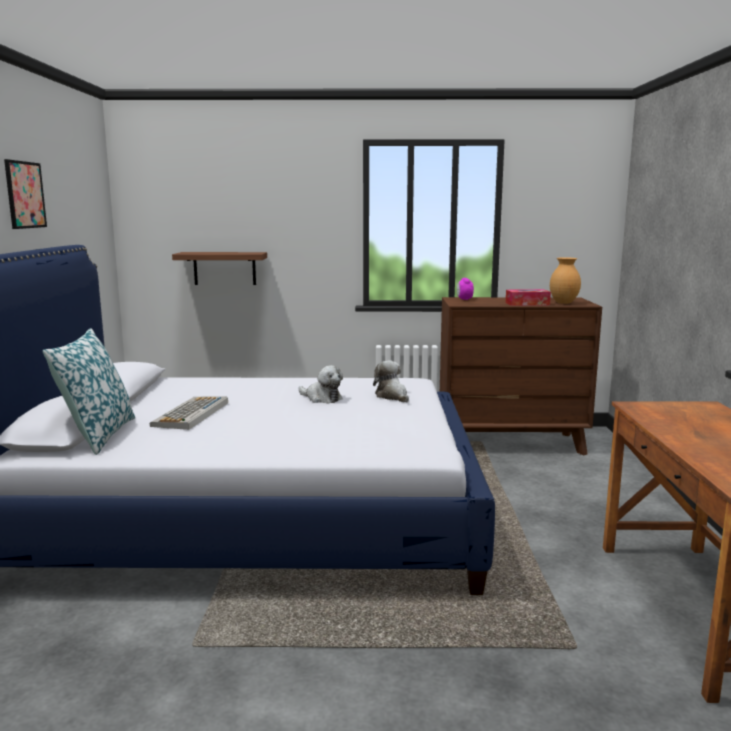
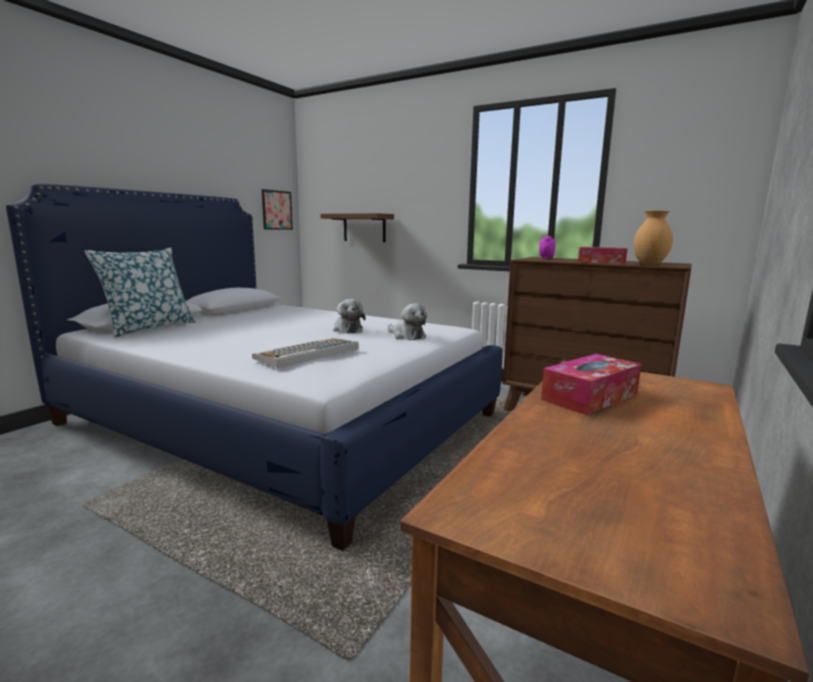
camera: 30 degrees right, 0 degrees up
(25, 195) = (177, 155): picture -> picture (276, 210)
(191, 414) = (233, 325): keyboard -> keyboard (307, 353)
(392, 396) = (406, 336): plush toy -> plush toy turned 135 degrees clockwise
(677, 424) = (590, 397): none -> tissue box

